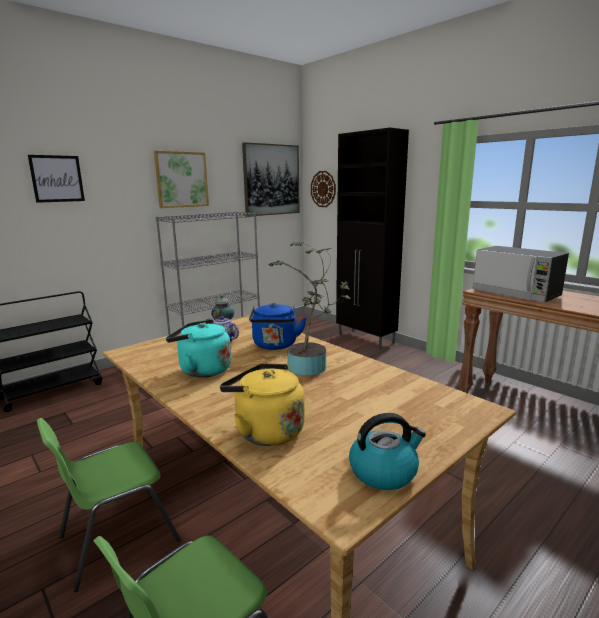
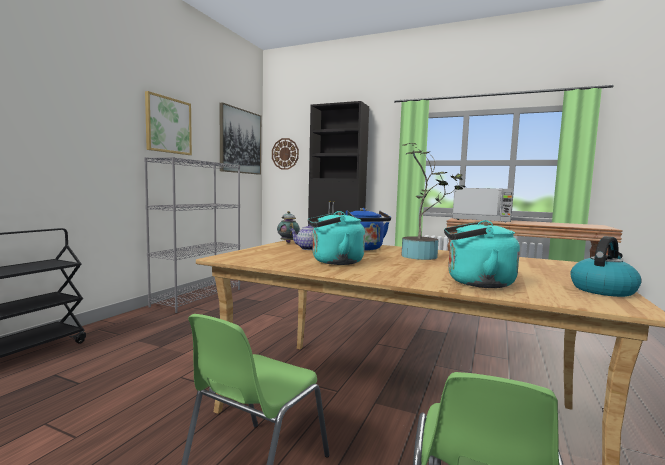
camera: 25 degrees left, 10 degrees down
(57, 178) = (42, 97): picture -> none
(266, 430) = (475, 283): yellow kettle -> turquoise kettle

